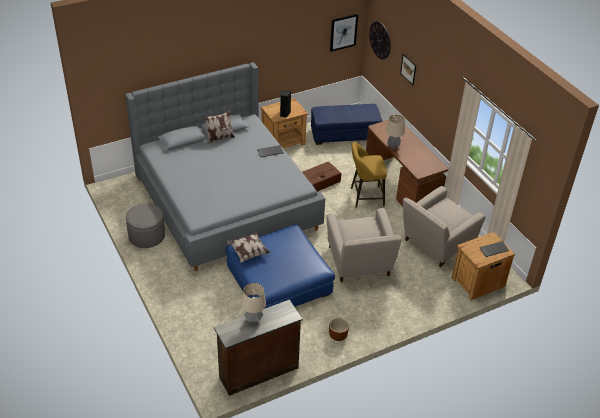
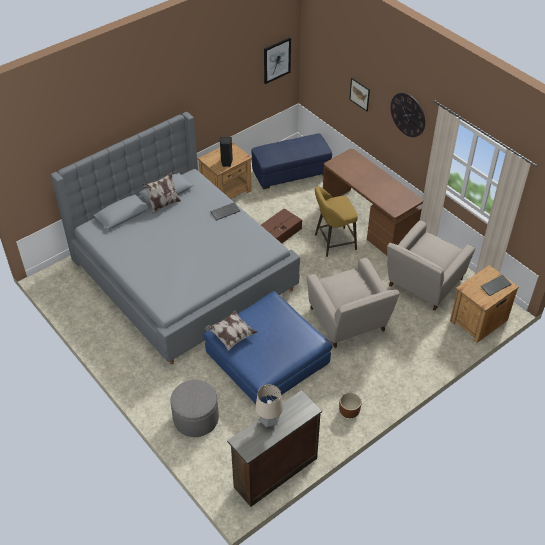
camera: 10 degrees left, 5 degrees up
(147, 236) = (105, 332): grey ottoman -> grey ottoman (196, 418)
(380, 40) = (319, 64): wall clock -> wall clock (408, 114)
(393, 146) = (357, 183): table lamp -> none

